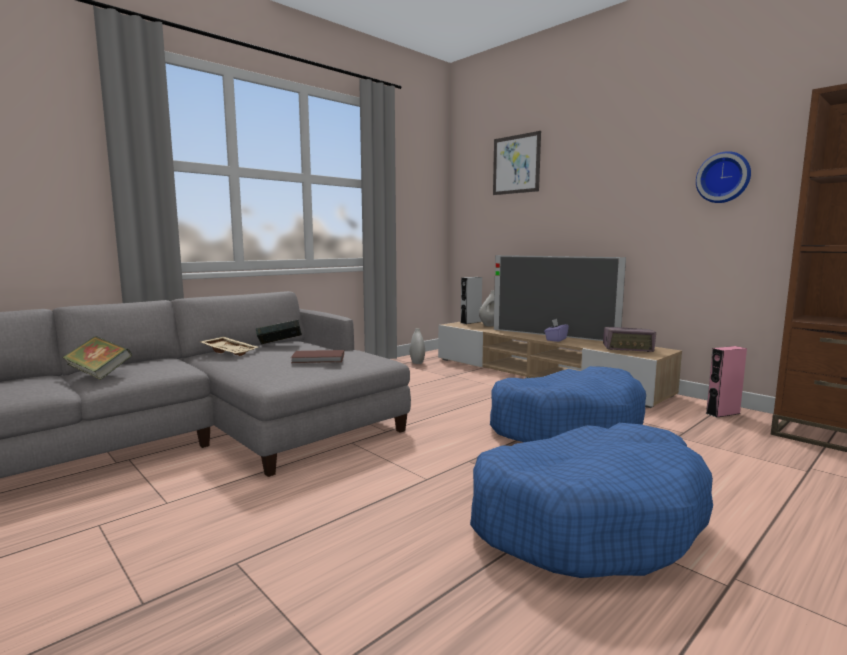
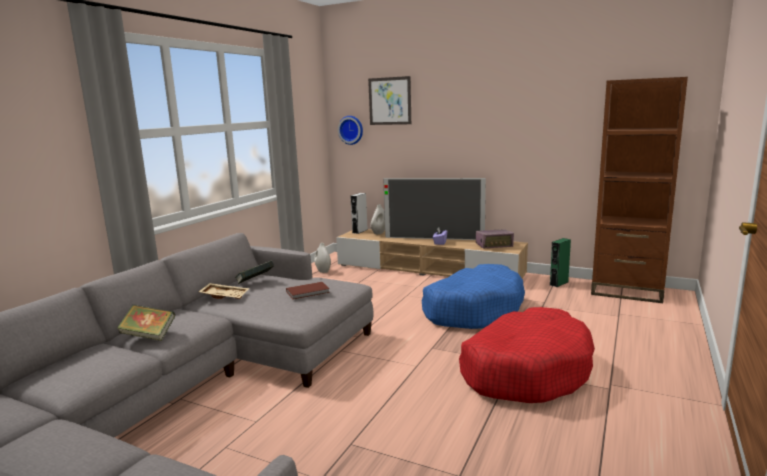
camera: 20 degrees left, 5 degrees up
(585, 519) = (525, 370): blue dog bed -> red dog bed
(722, 413) = (559, 283): pink speaker -> green speaker
(723, 177) = (549, 123): wall clock -> wall clock (351, 130)

